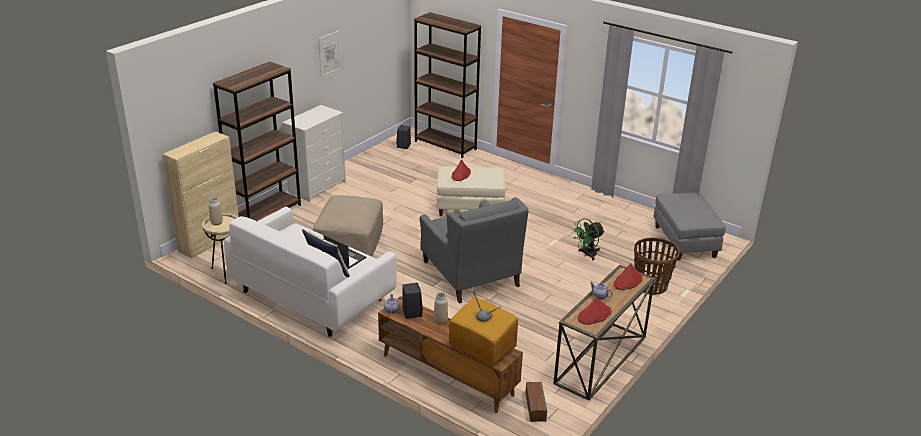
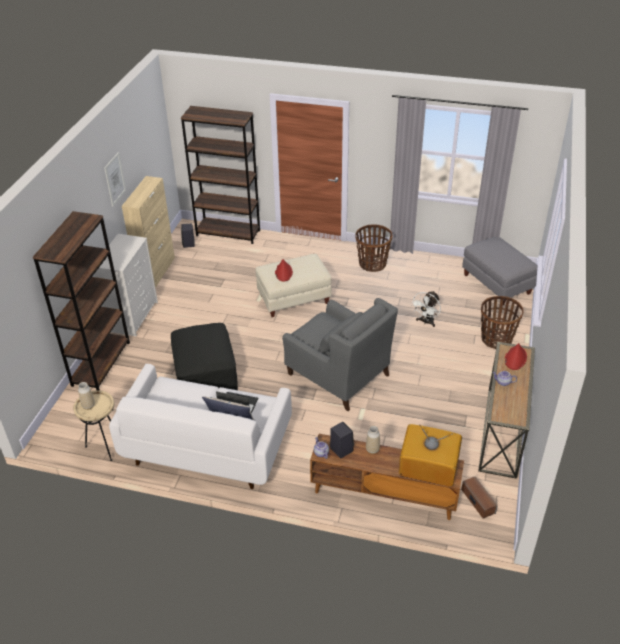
camera: 20 degrees left, 10 degrees up
(210, 241) = (63, 414): beige cabinet -> beige cabinet (156, 272)
(349, 242) = (205, 372): beige ottoman -> black ottoman
(566, 198) = (372, 264): none -> basket
(587, 254) = (426, 322): green fan -> white fan
(594, 315) = (511, 405): red hat -> none

